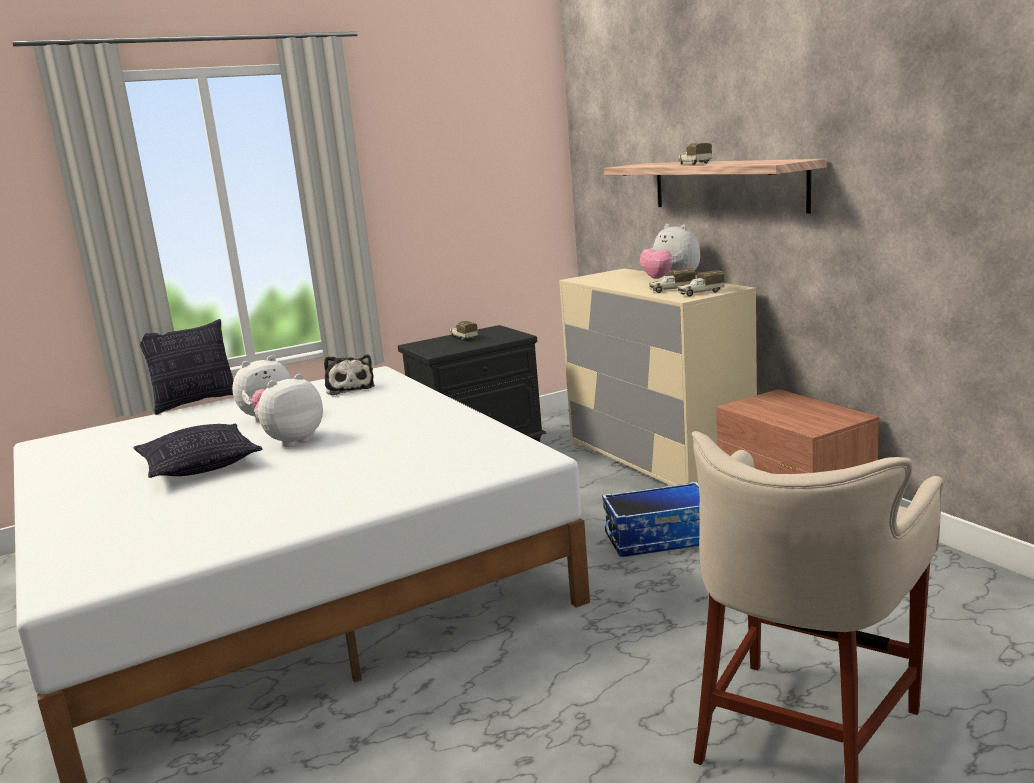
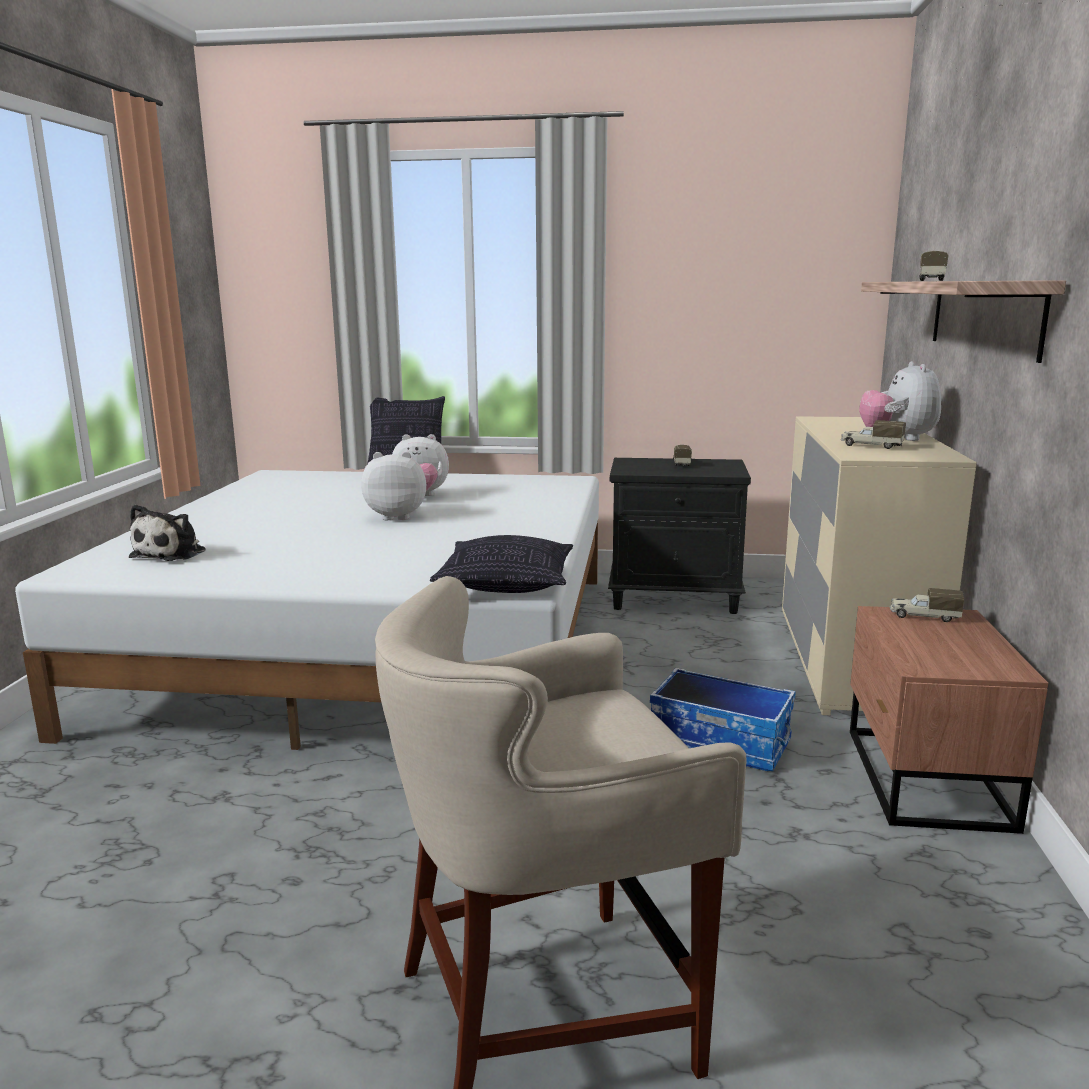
camera: 35 degrees right, 0 degrees up
(200, 466) = (306, 517): pillow -> pillow (507, 584)
(349, 388) = (526, 487): plush toy -> plush toy (172, 553)
(700, 293) = (890, 455): toy truck -> toy truck (923, 616)

